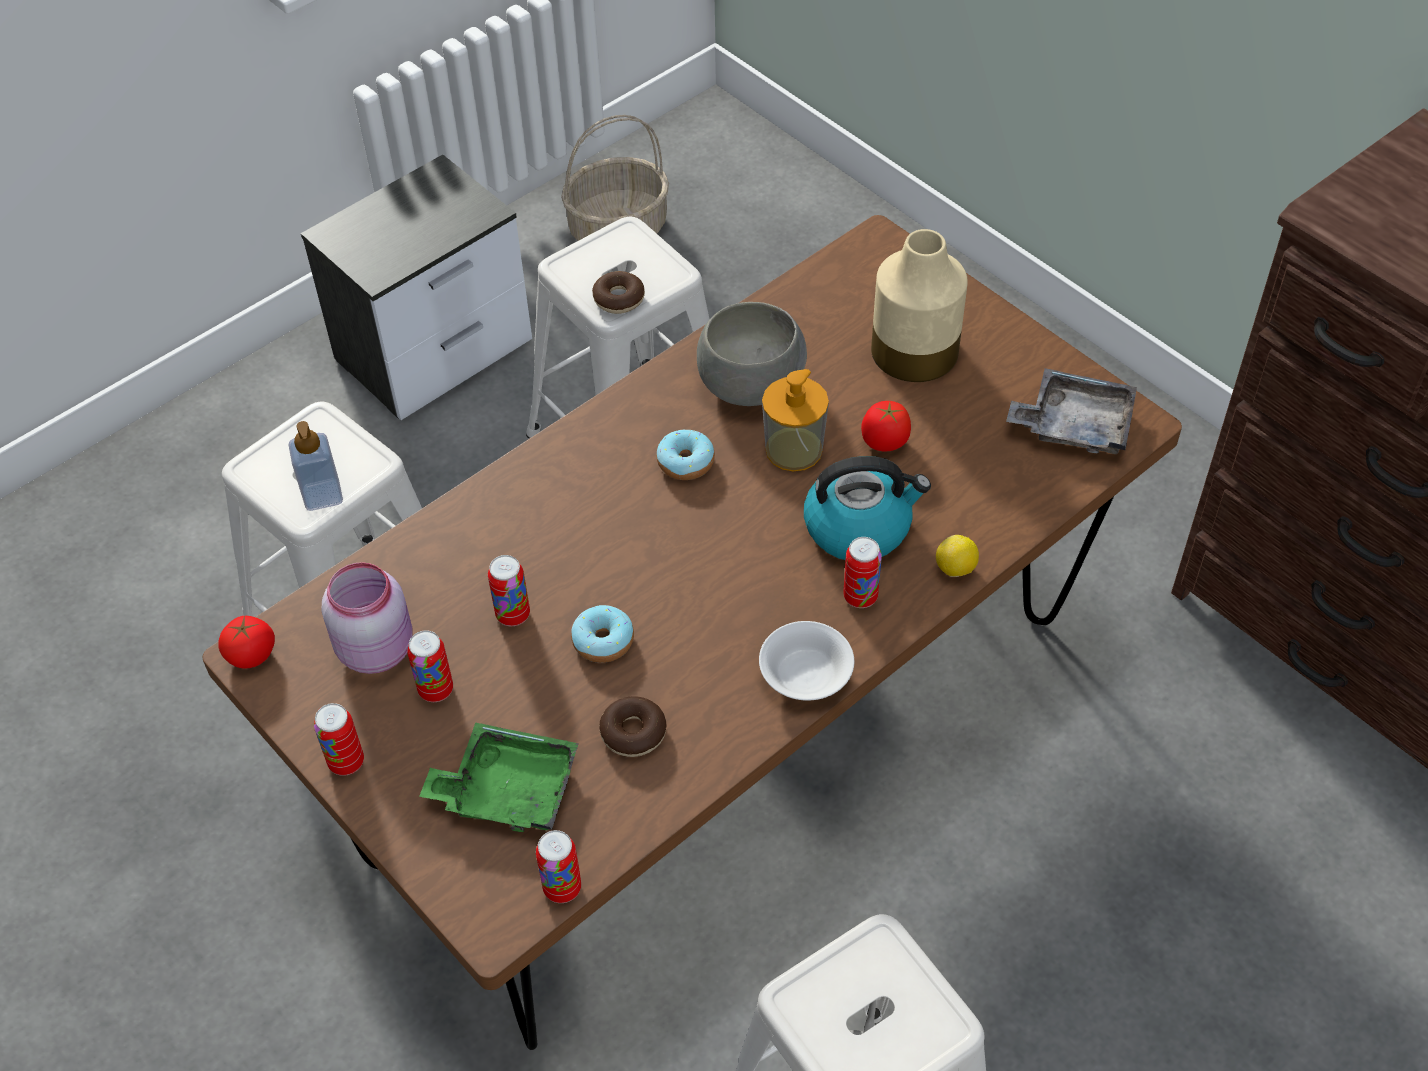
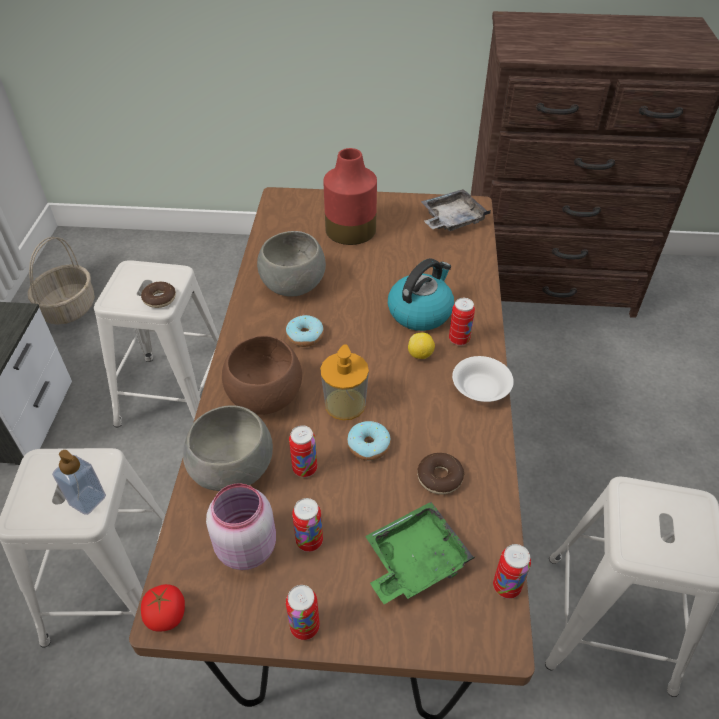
camera: 45 degrees left, 5 degrees down
(449, 559) = (233, 467): none -> grey bowl
(564, 504) = (266, 396): none -> brown bowl
(794, 449) = (349, 299): soap dispenser -> soap dispenser (345, 404)
(884, 442) = (385, 271): tomato -> none
(916, 350) = (351, 229): beige vase -> red vase
(955, 569) = (481, 302): lemon -> lemon (420, 355)

